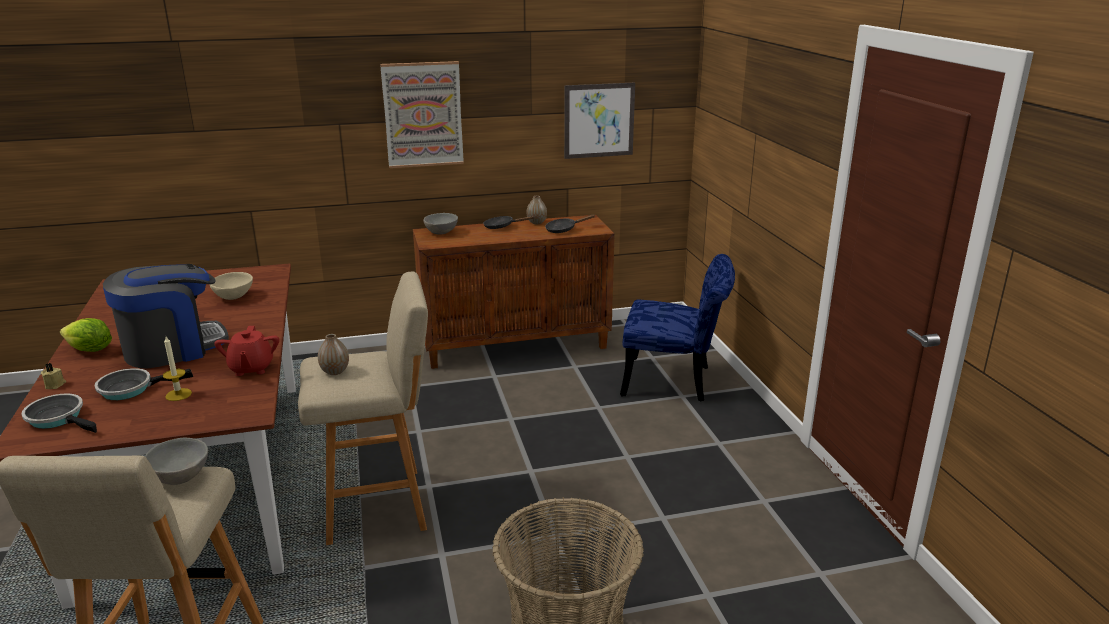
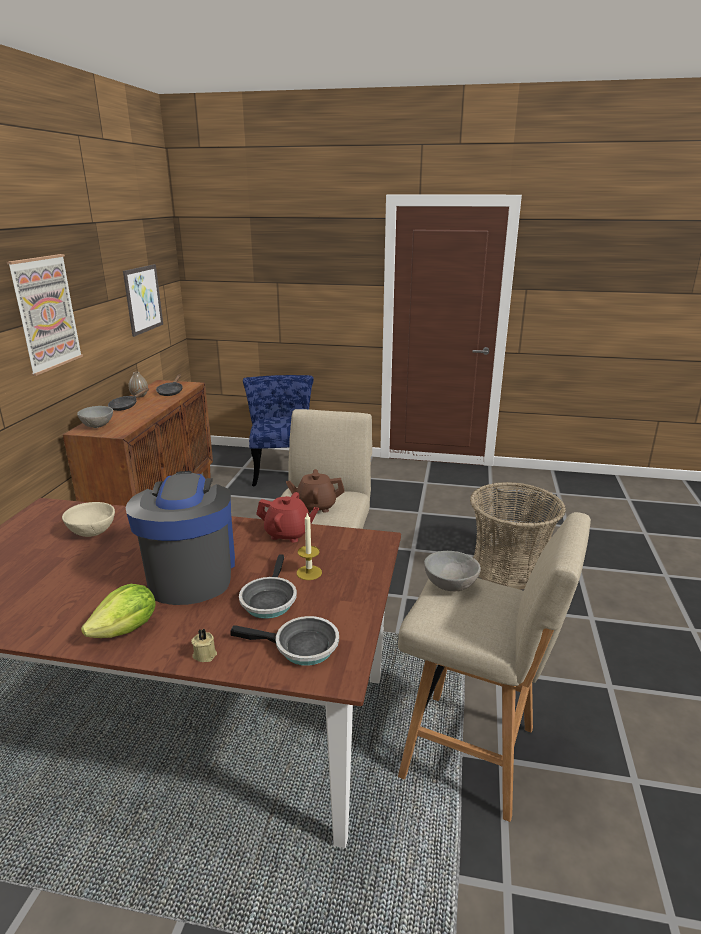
camera: 65 degrees left, 0 degrees up
(59, 418) = (301, 647): frying pan -> frying pan turned 135 degrees counterclockwise
(335, 371) = (315, 506): vase -> brown teapot
(675, 382) = (283, 469): blue chair -> blue chair turned 45 degrees counterclockwise

